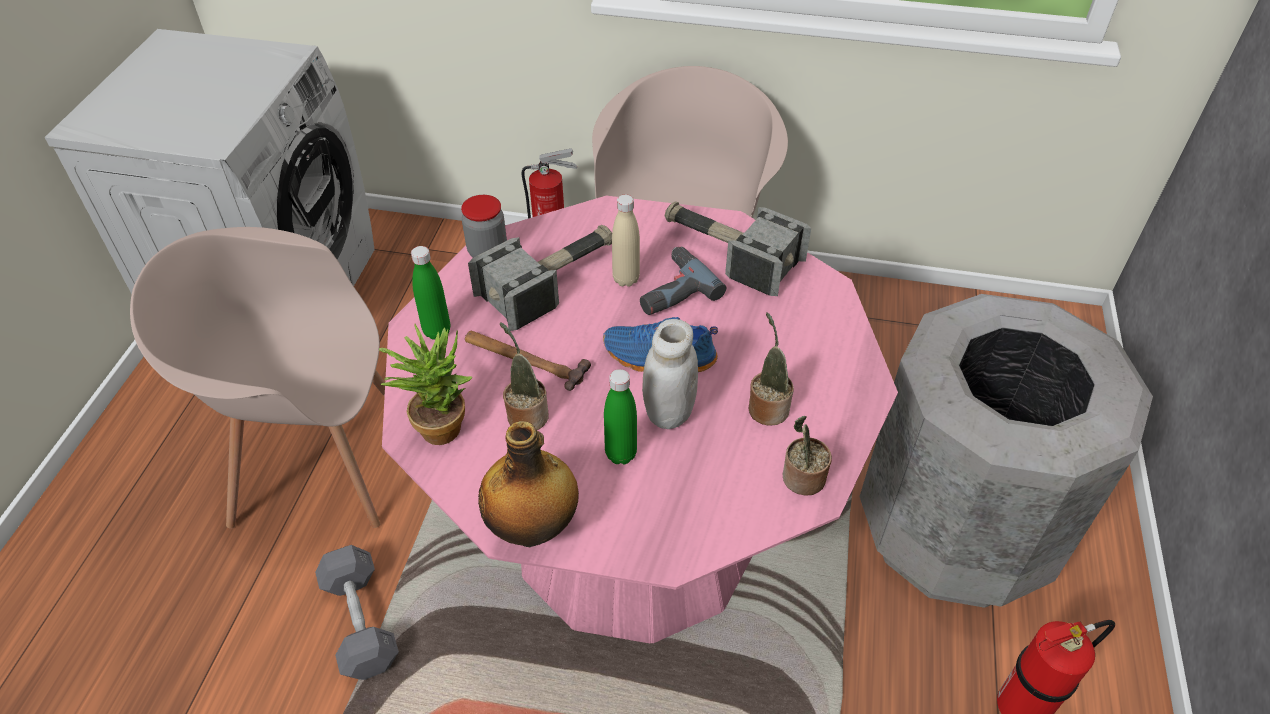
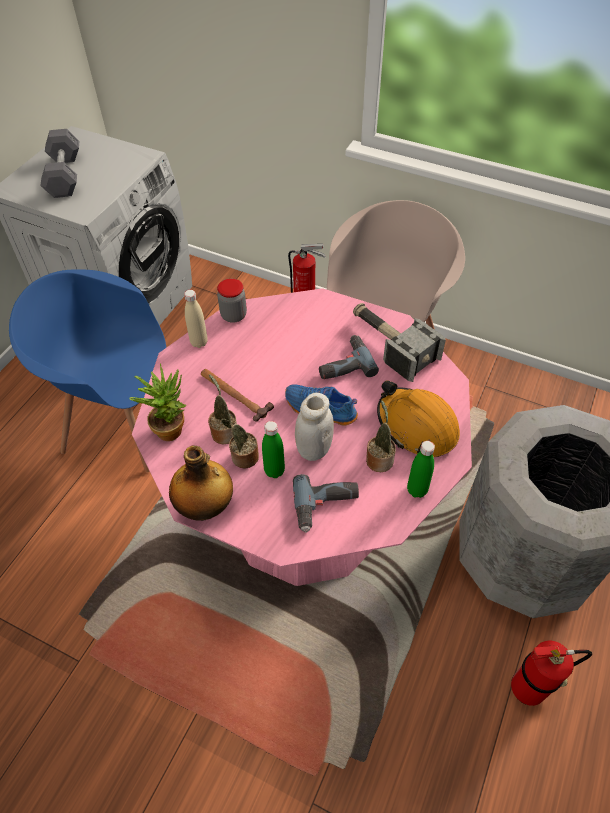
camera: 15 degrees right, 5 degrees up
(319, 465) = (123, 424): beige chair -> blue chair
(360, 622) = (123, 530): grey dumbbell -> grey dumbbell (64, 175)
(437, 331) = (186, 364): green bottle -> green bottle (417, 490)
(552, 281) = (268, 343): hammer -> none
(626, 279) = (316, 351): beige bottle -> beige bottle (199, 342)
(715, 488) = (326, 506): none -> power drill
(801, 479) = (384, 513): potted plant -> potted plant (243, 457)
(803, 353) = (416, 426): none -> orange hard hat

